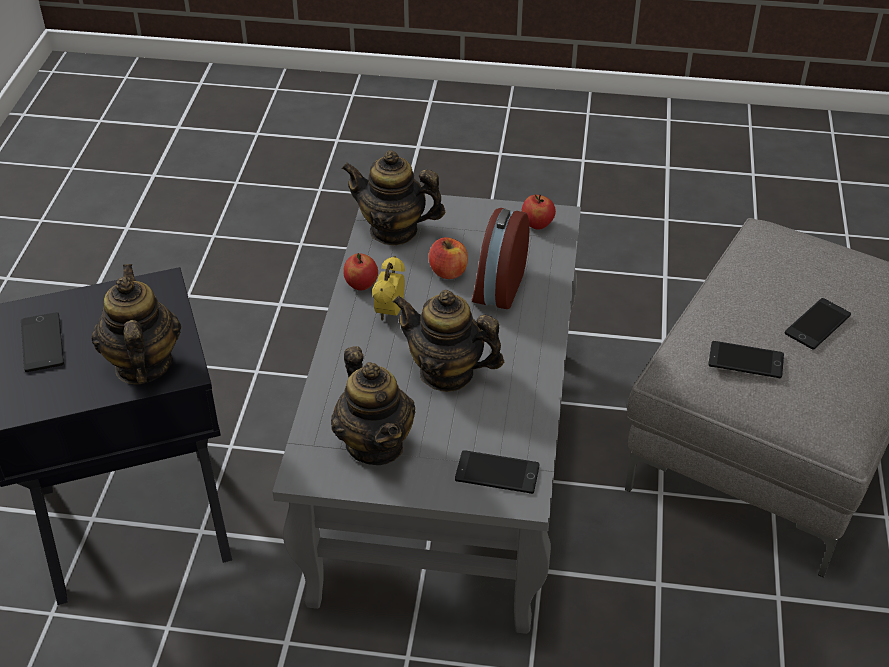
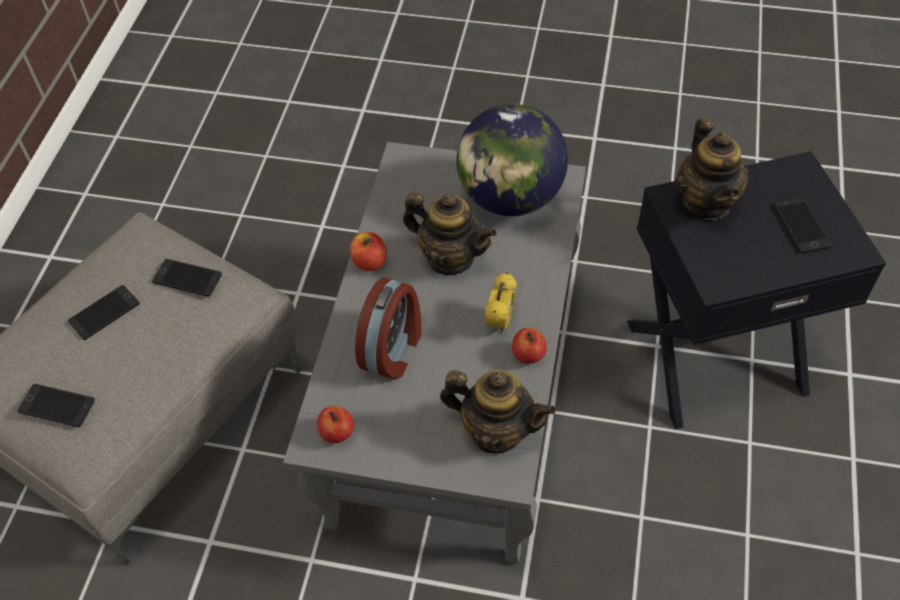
camera: 175 degrees left, 10 degrees up
(375, 444) = (510, 198): teapot -> globe
(448, 272) = (440, 370): apple -> apple (369, 262)
(497, 473) = (418, 174): phone -> phone (56, 406)

